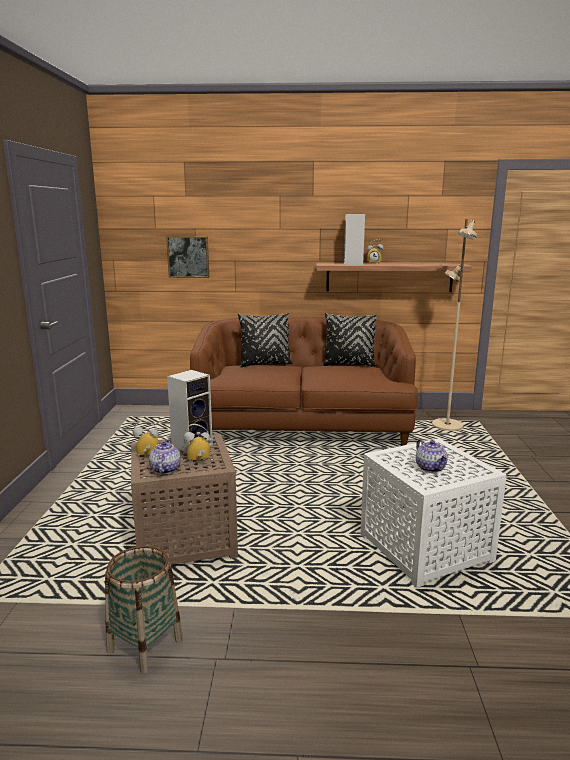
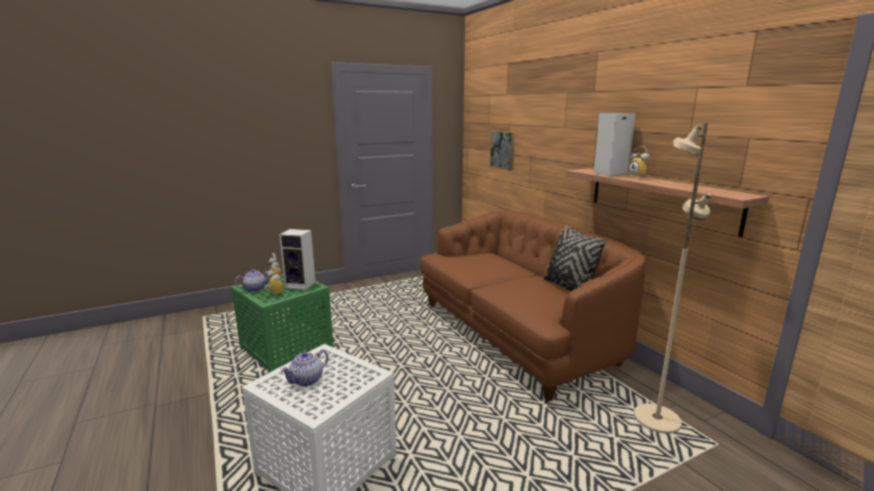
camera: 60 degrees right, 0 degrees up
(145, 645) = (168, 375): basket -> none
(183, 540) = (285, 348): brown side table -> green side table
(265, 364) = (507, 260): black pillow -> none

